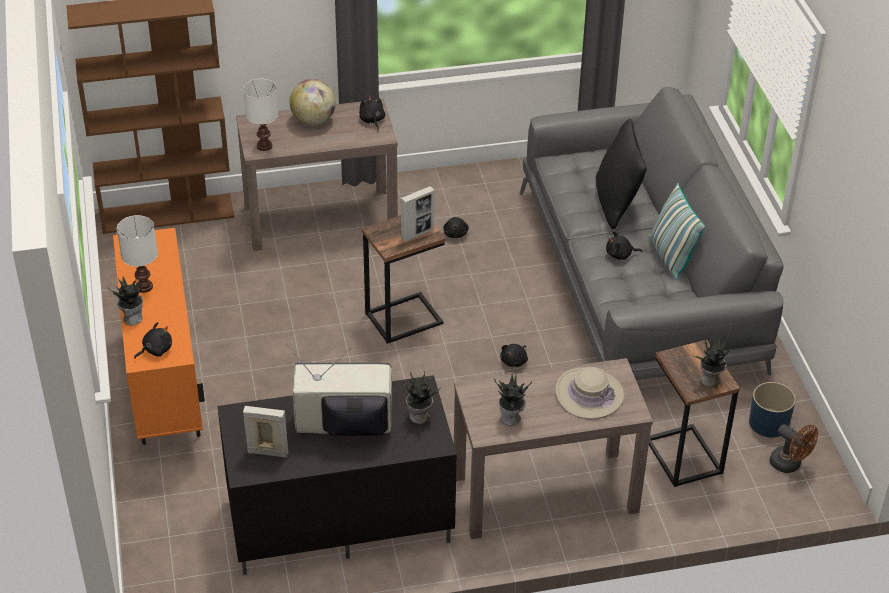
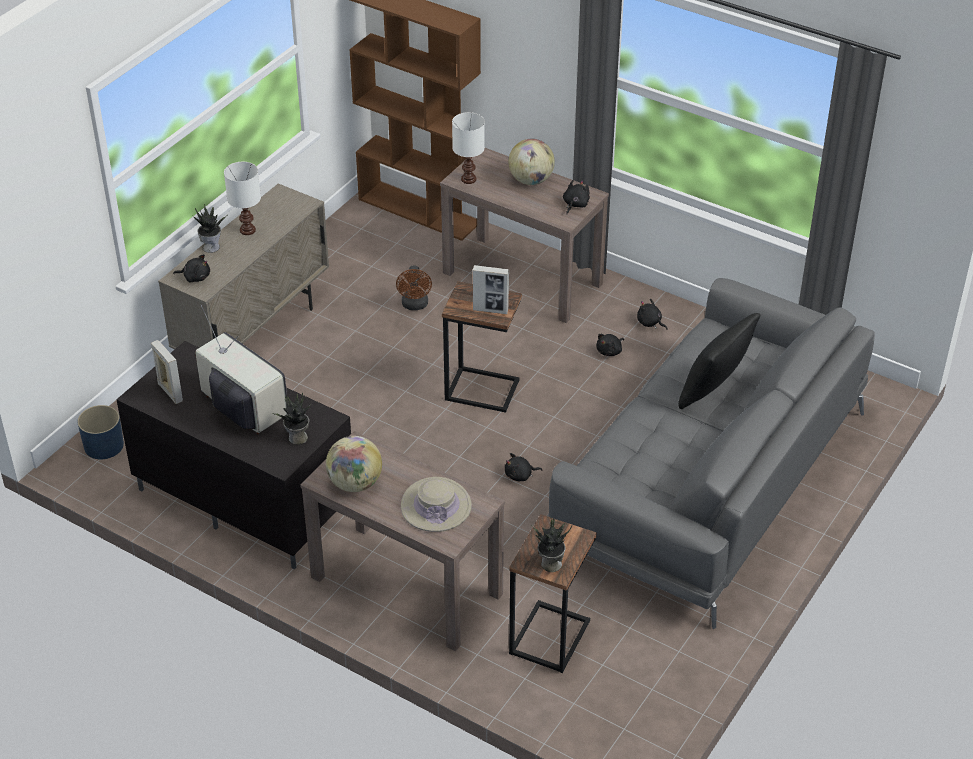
camera: 45 degrees right, 0 degrees up
(165, 391) = (254, 334): orange cabinet -> beige cabinet
(511, 419) = (355, 483): potted plant -> globe
(620, 255) = (657, 433): black plush toy -> black plush toy (650, 323)
(670, 257) = (696, 461): pillow -> none
(769, 423) = (657, 664): blue planter -> blue planter (103, 446)
(789, 465) = (627, 707): brown fan -> brown fan (415, 305)

